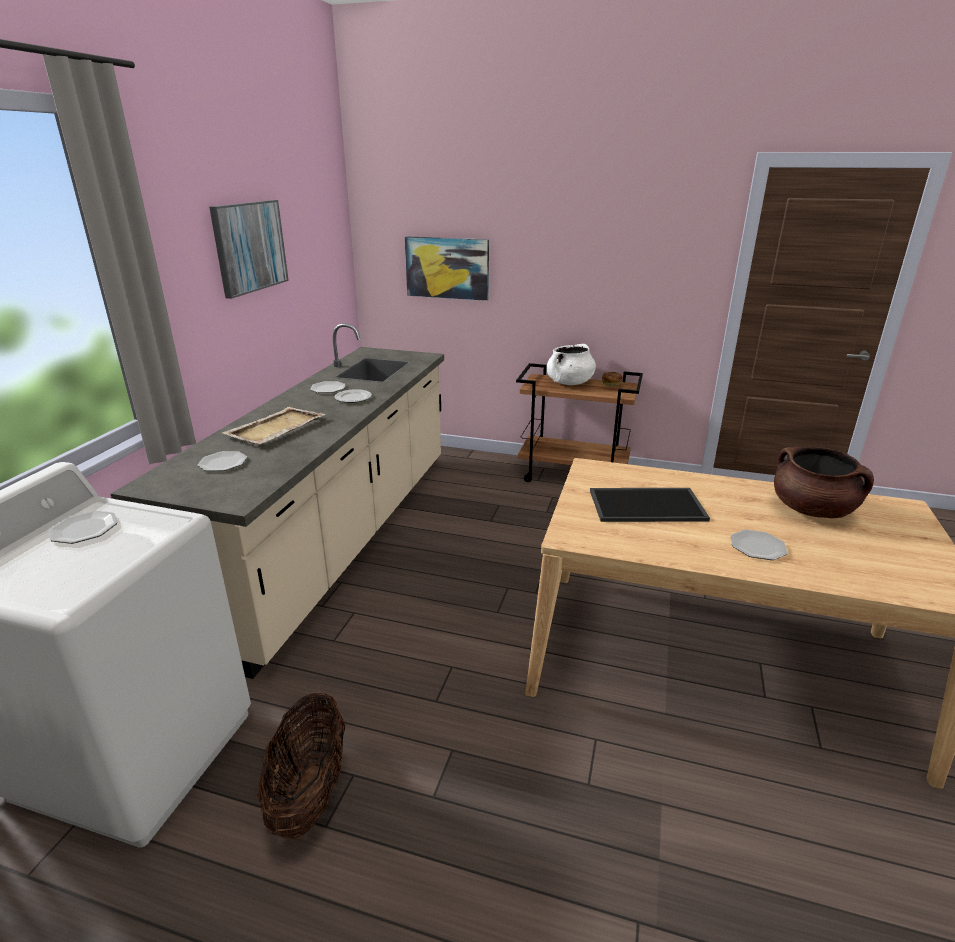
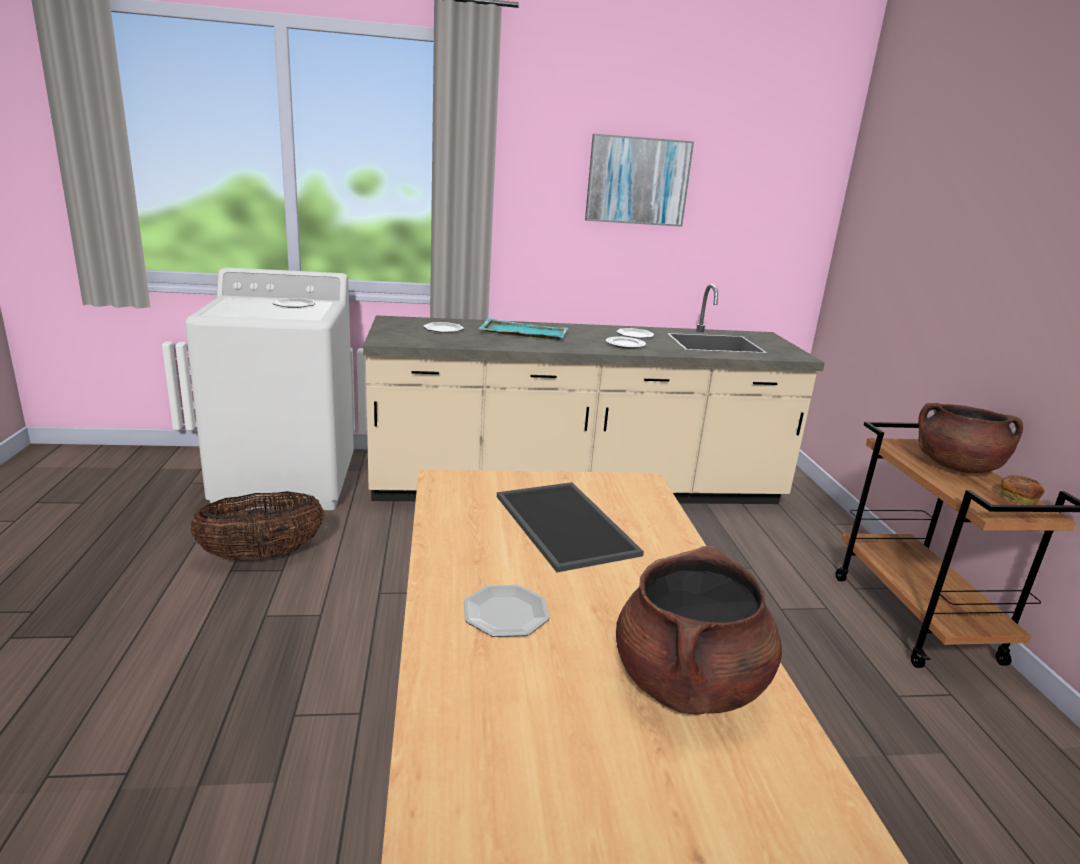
camera: 65 degrees right, 5 degrees down
(275, 428) = (523, 332): beige tray -> turquoise tray
(447, 268) = (905, 260): picture -> none
(569, 383) = (956, 467): white cooking pot -> brown cooking pot

